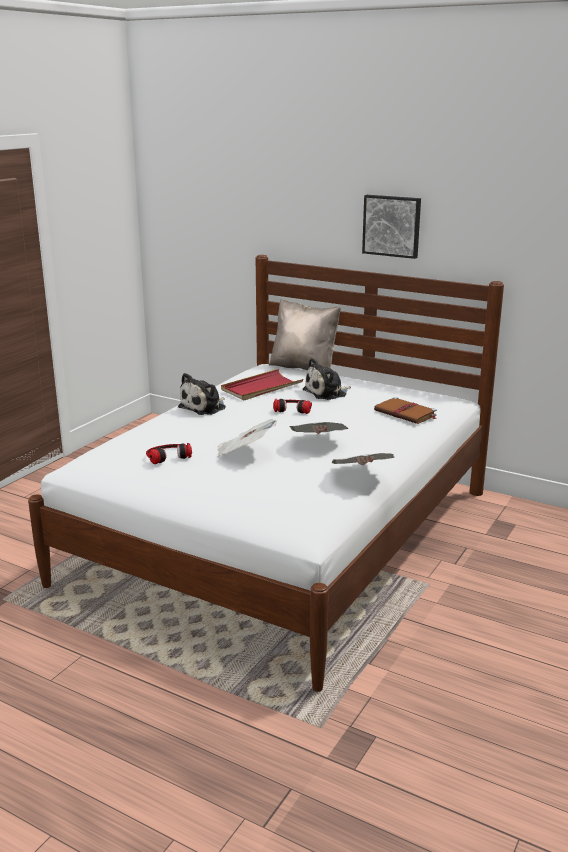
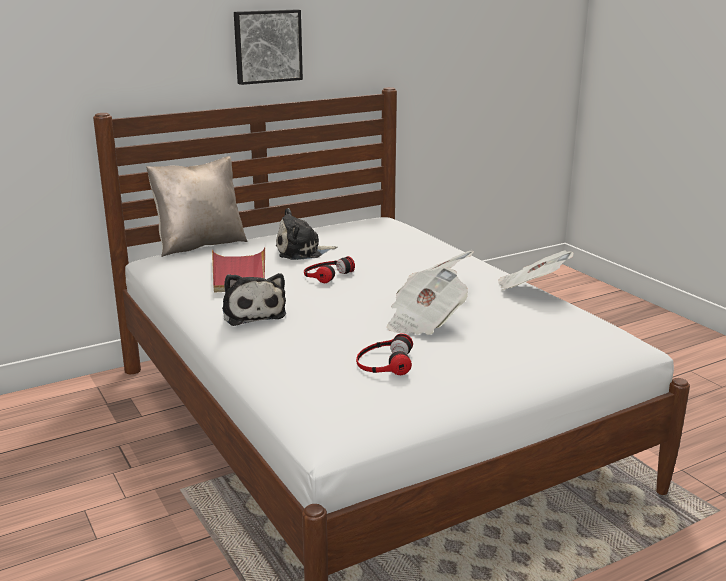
camera: 60 degrees left, 0 degrees up
(327, 393) = (302, 252): plush toy -> plush toy turned 75 degrees clockwise
(406, 413) = (403, 238): brown book -> none

